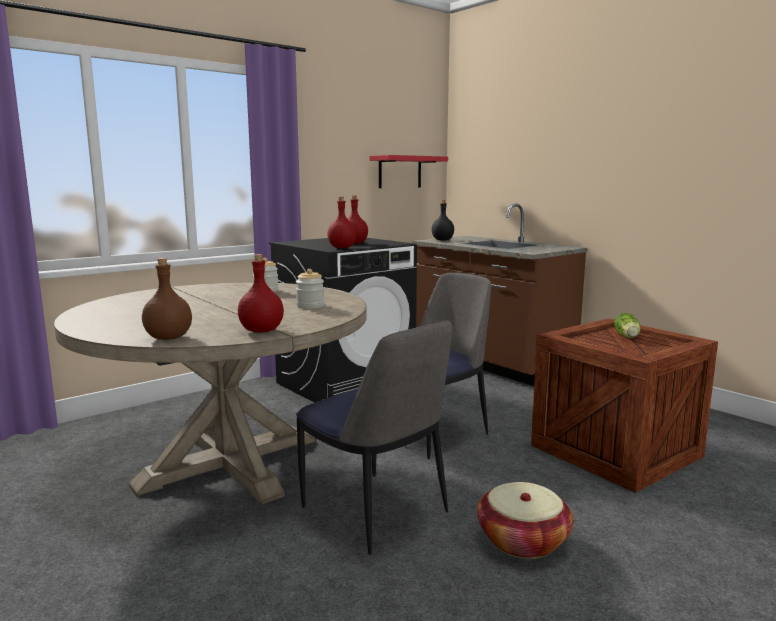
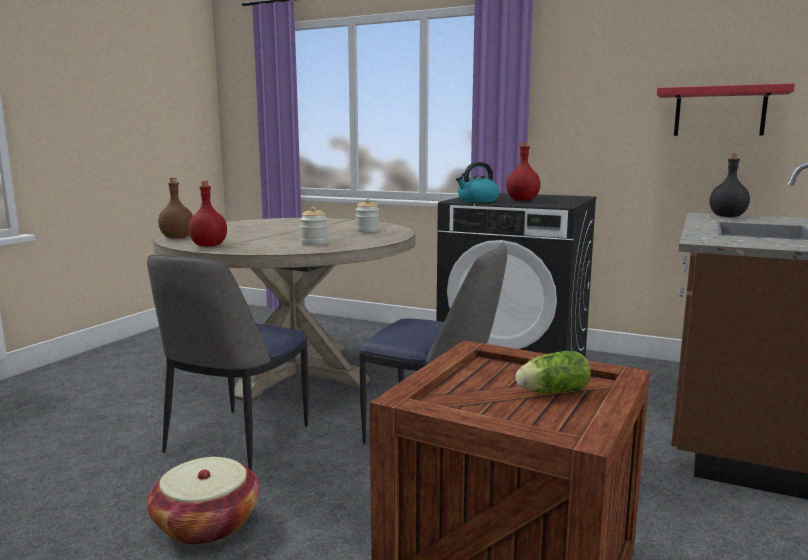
camera: 65 degrees right, 0 degrees up
(342, 247) = (477, 201): red bottle -> kettle

